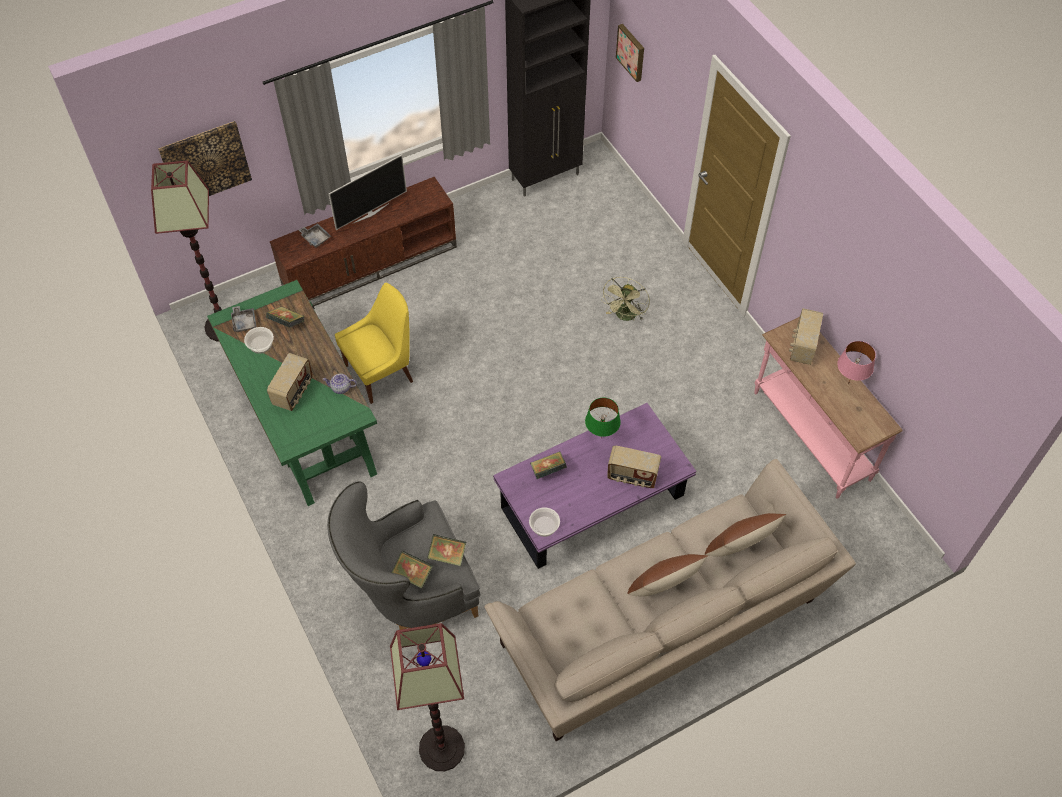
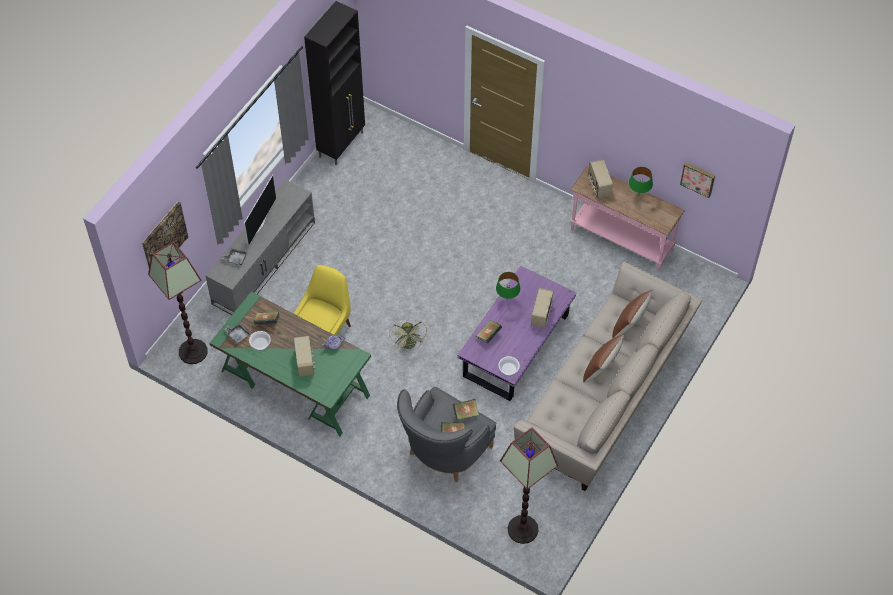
camera: 30 degrees left, 0 degrees up
(370, 264) = (264, 262): brown tv stand -> grey tv stand
(625, 316) = (459, 218): green fan -> green fan (409, 345)
(631, 52) = (384, 36): picture -> picture (698, 178)
(632, 476) = (541, 314): radio -> radio turned 120 degrees clockwise
(848, 383) = (638, 196): pink table lamp -> green table lamp

